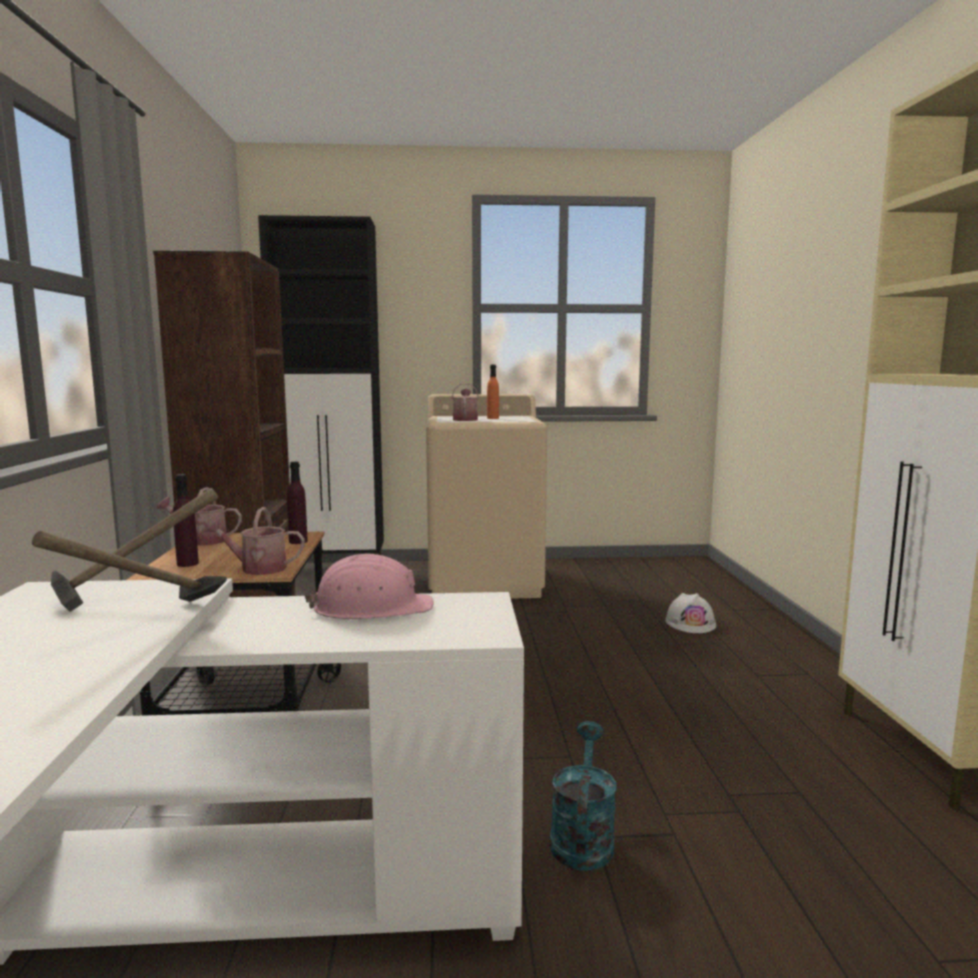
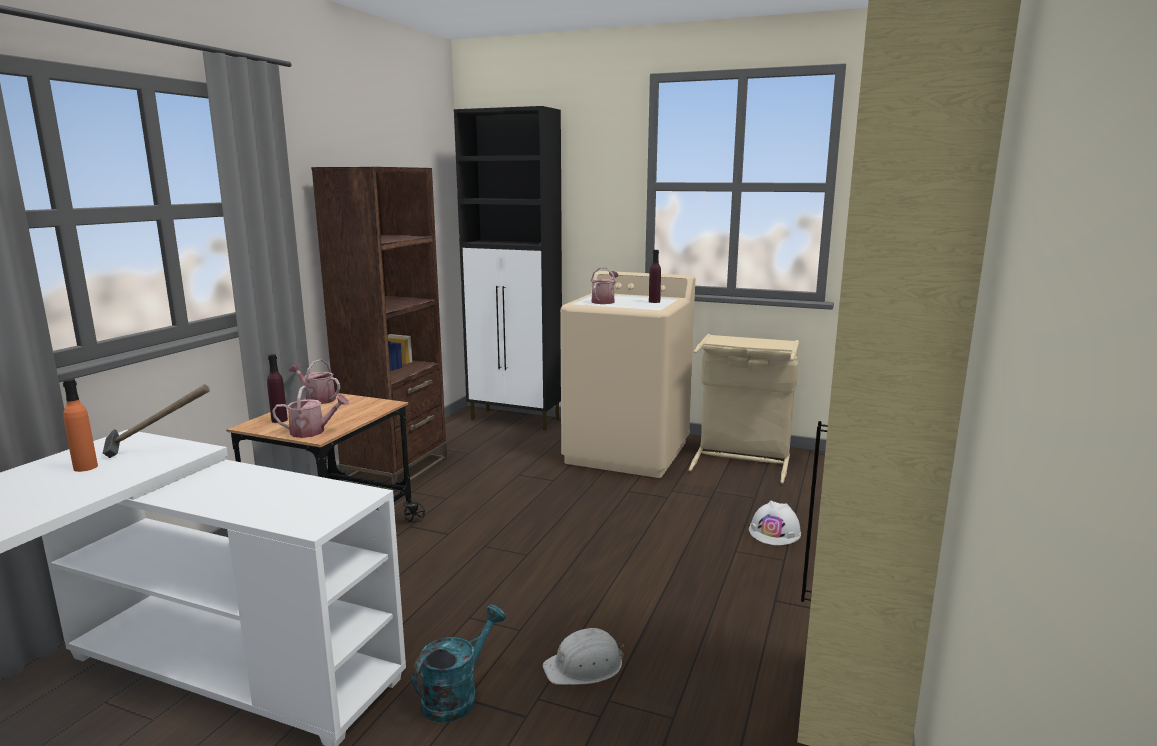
camera: 25 degrees right, 5 degrees up
(148, 623) = (128, 476): hammer -> none
(257, 568) = (312, 432): watering can -> watering can turned 150 degrees clockwise
(298, 541) = (374, 410): purple bottle -> purple bottle (654, 301)
(372, 607) = (285, 486): pink hard hat -> none
(493, 418) = (634, 301): orange bottle -> orange bottle (85, 467)
(594, 572) = (741, 460): none -> beige laundry basket
(671, 771) = (584, 666): none -> white hard hat

